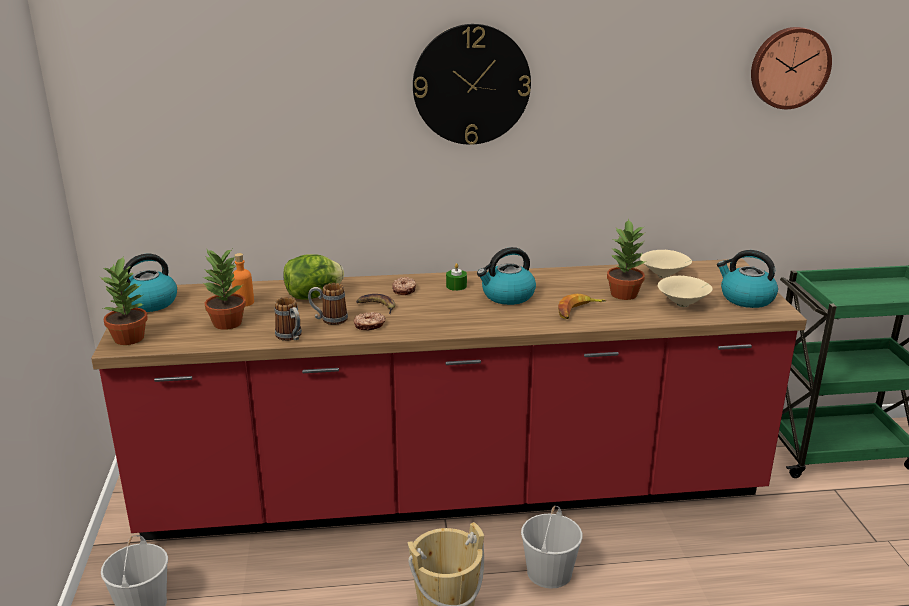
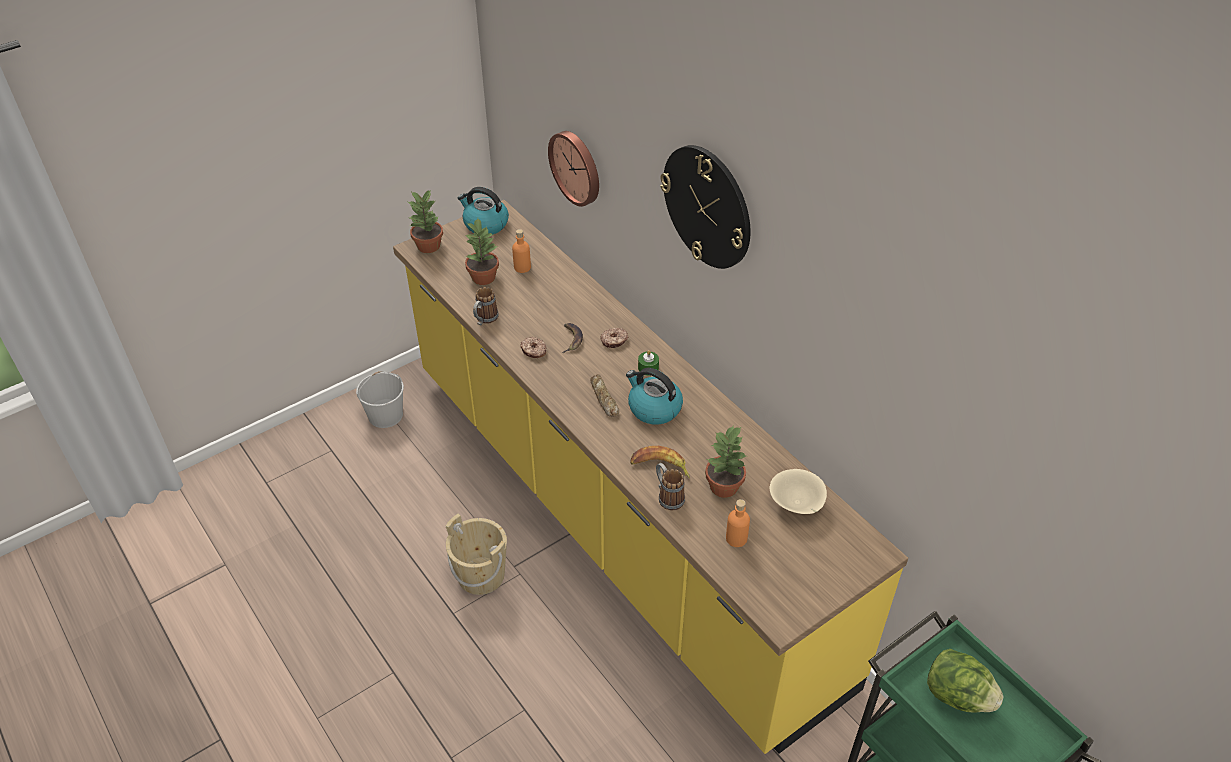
camera: 60 degrees right, 20 degrees up
(313, 296) = (561, 296): lettuce -> lettuce (957, 695)
(329, 320) = (527, 325): mug -> mug (668, 496)
(454, 492) = (615, 519): red counter -> yellow counter
(472, 312) = (603, 399): none -> bread
(549, 571) = (557, 626): white bucket -> none
(684, 304) = (736, 538): beige bowl -> orange bottle
(746, 298) = (792, 585): kettle -> none
(789, 67) = (992, 409): wall clock -> wall clock (577, 167)

